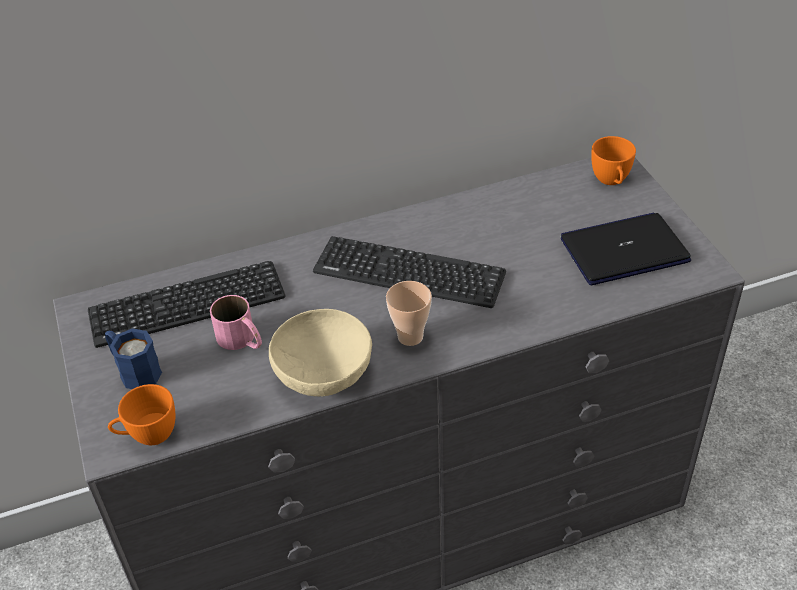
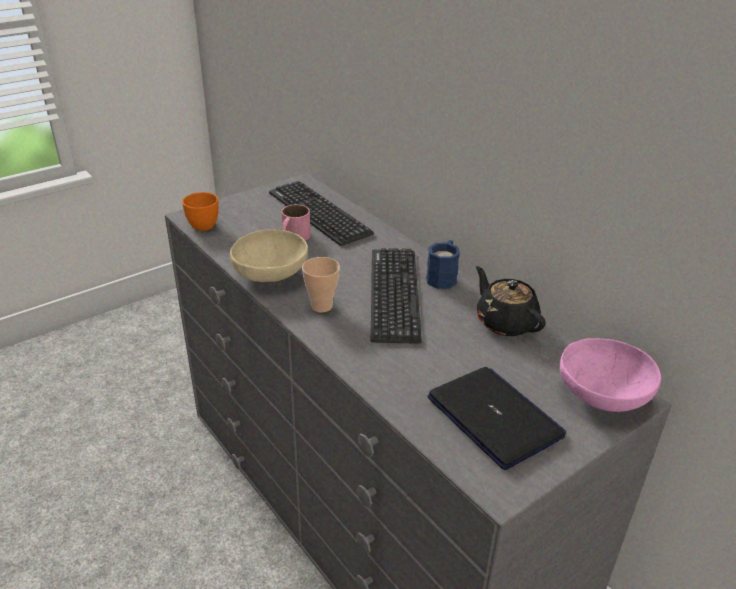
camera: 70 degrees right, 10 degrees down
(134, 371) = (254, 209): blue mug -> blue mug (443, 276)
(487, 206) = (505, 322): none -> black teapot
(611, 181) = (601, 397): orange cup -> pink bowl

